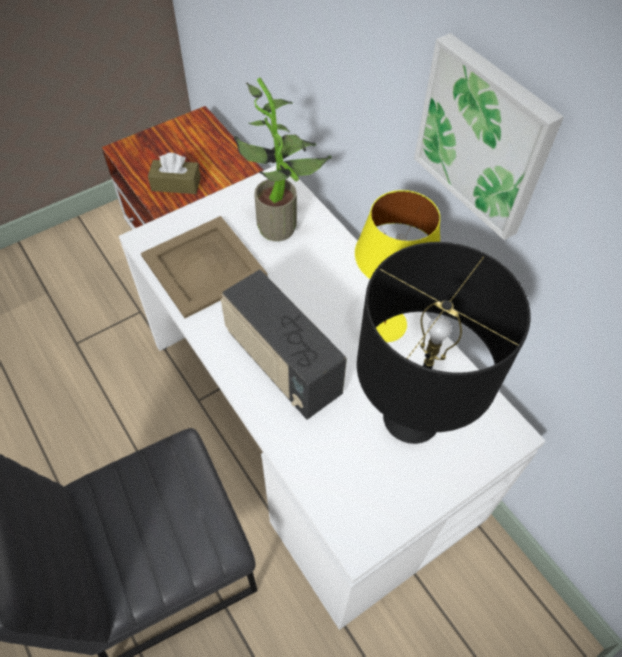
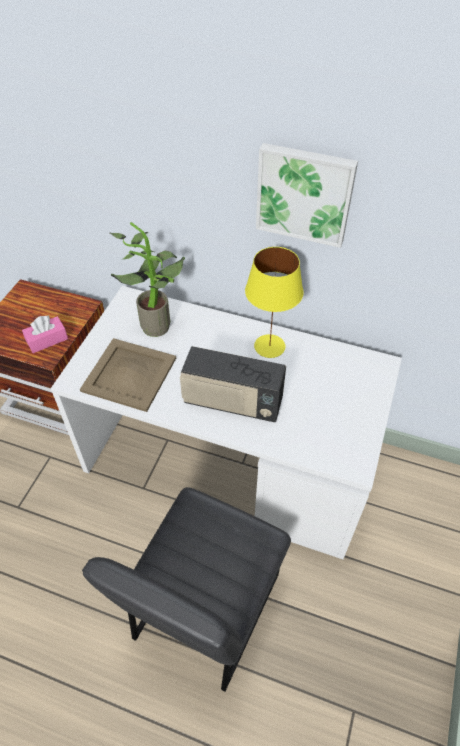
camera: 35 degrees left, 5 degrees down
(176, 184) = (47, 340): brown tissue box -> pink tissue box
(410, 420) = (328, 388): black table lamp -> none

